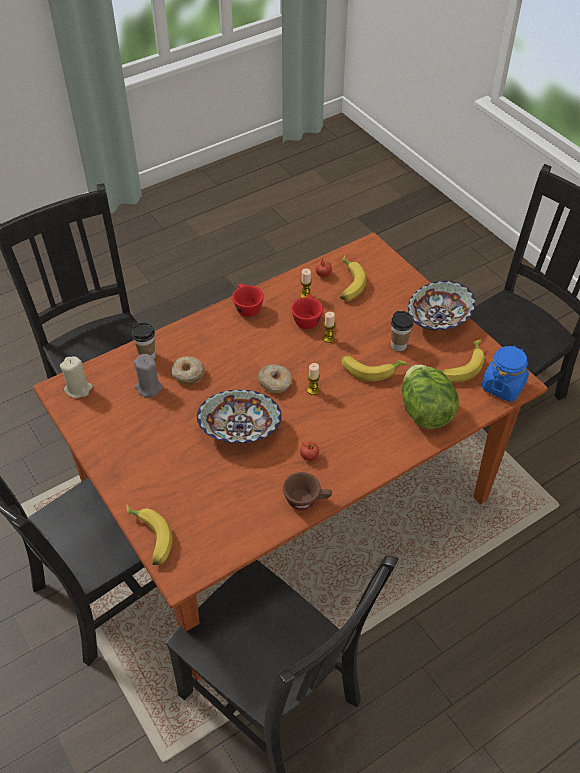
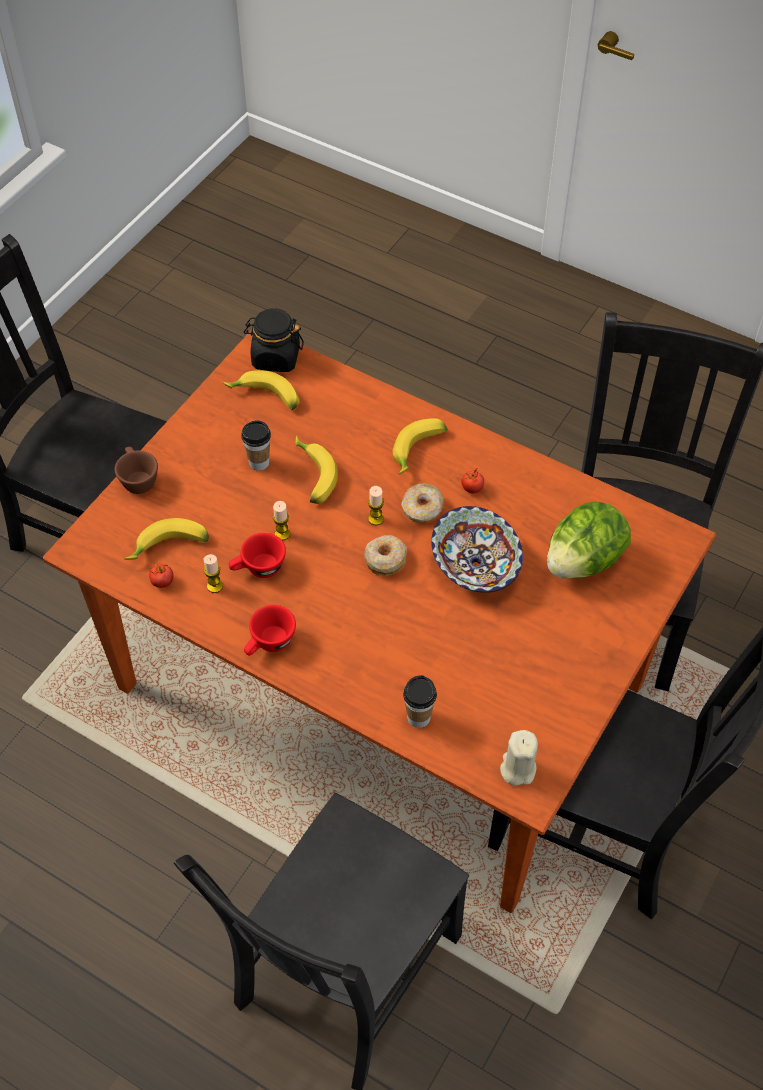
camera: 115 degrees left, 5 degrees up
(148, 388) = (469, 688): grey candle -> none
(148, 538) = (663, 584): banana -> banana (419, 451)
(188, 374) = (423, 656): donut -> donut (422, 508)
(307, 500) = (528, 470): brown cup -> brown cup (137, 479)
(425, 412) = (350, 411): lettuce -> lettuce (583, 561)
(439, 320) = (194, 437): bowl -> none
(503, 386) = (275, 357): blue jar -> black jar

